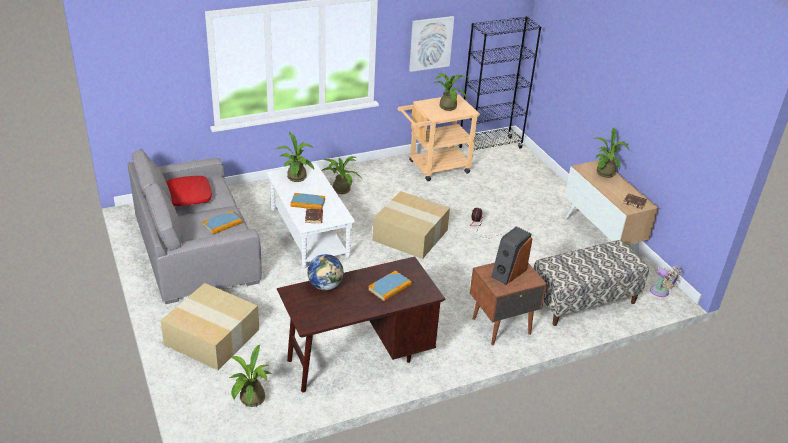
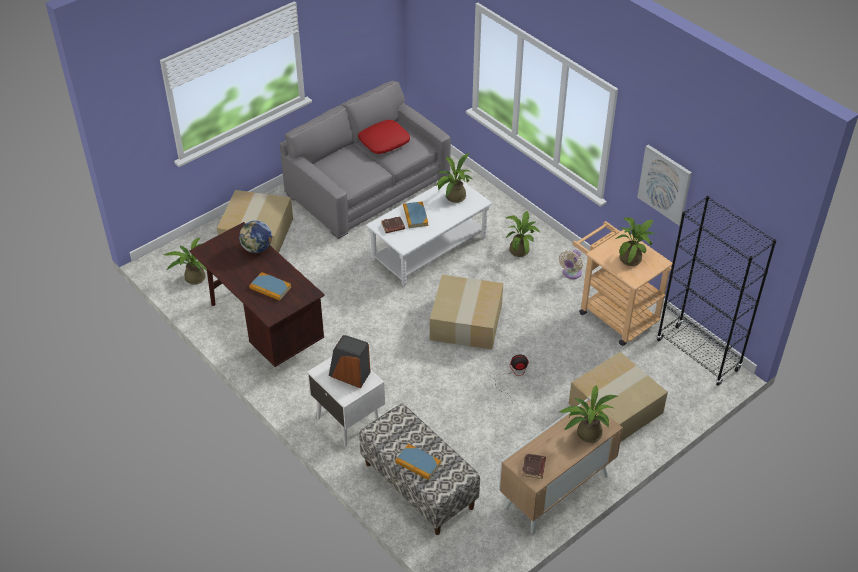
camera: 75 degrees right, 10 degrees up
(222, 224) = (352, 174): book -> book (418, 463)
(500, 326) = (348, 420): brown nightstand -> white nightstand
(527, 191) = (615, 407): none -> cardboard box
(661, 292) = (470, 560): beige fan -> beige fan (571, 274)

